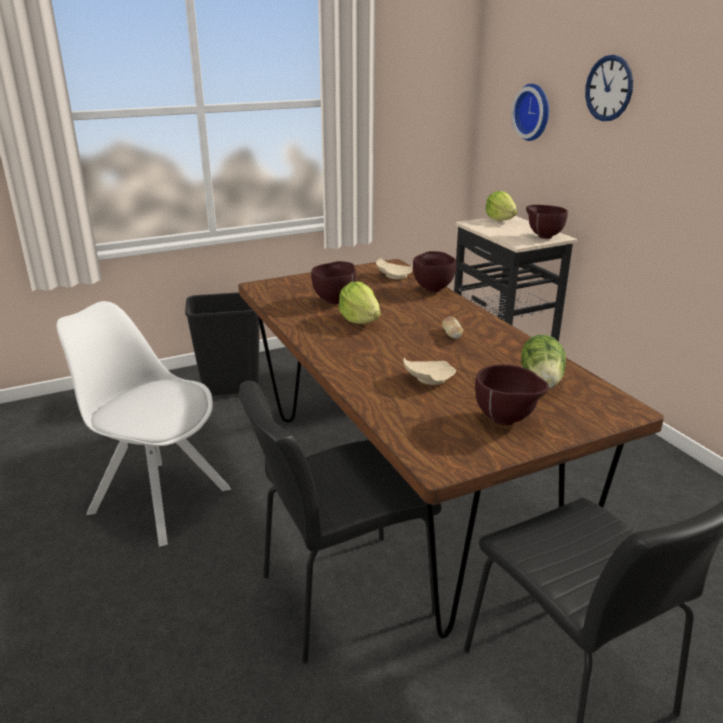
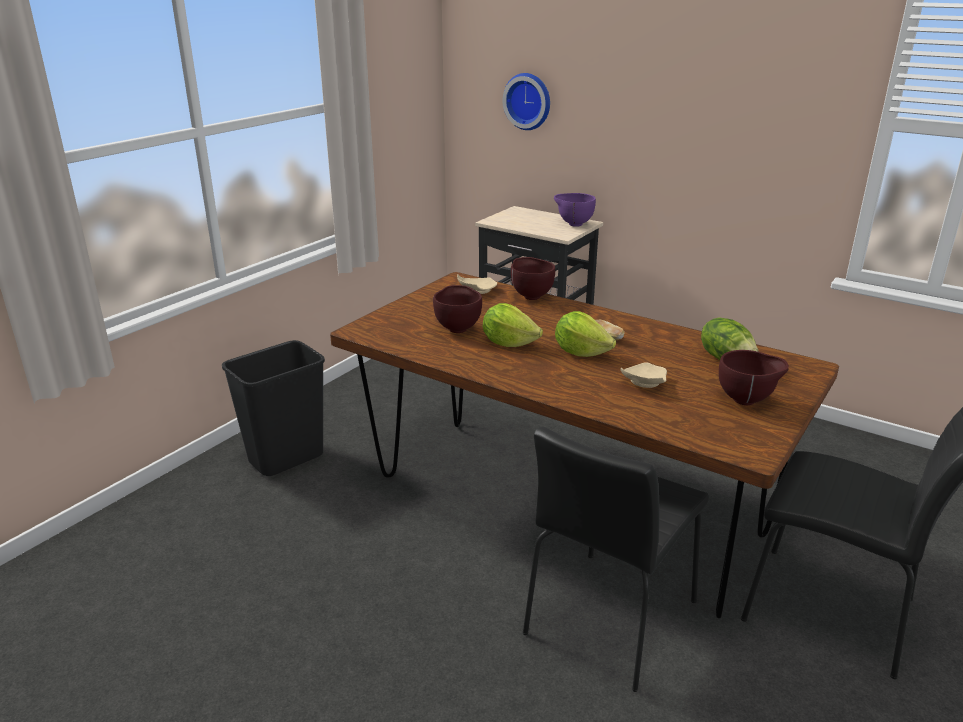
camera: 30 degrees left, 0 degrees up
(158, 499) = (334, 605): white chair -> none
(500, 219) = (512, 213): lettuce -> lettuce (581, 352)
(543, 236) = (573, 224): brown bowl -> purple bowl
(609, 88) = (620, 76): wall clock -> none

